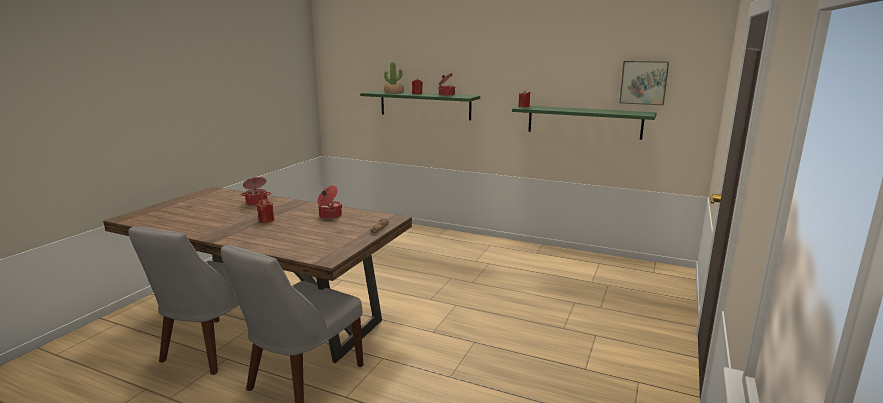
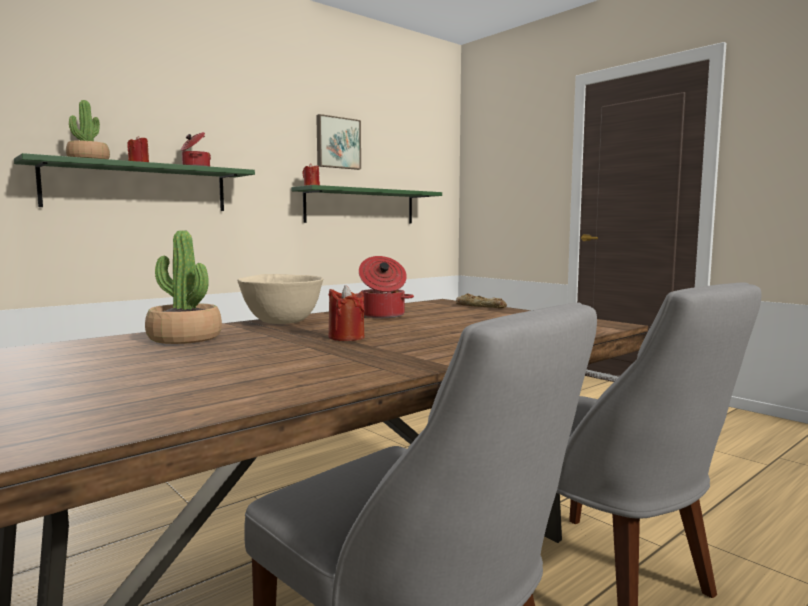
camera: 65 degrees left, 10 degrees down
(257, 202) = (184, 338): cooking pot -> potted plant
(301, 205) = (282, 322): none -> beige bowl
(643, 82) = (407, 162): picture -> picture (337, 143)

